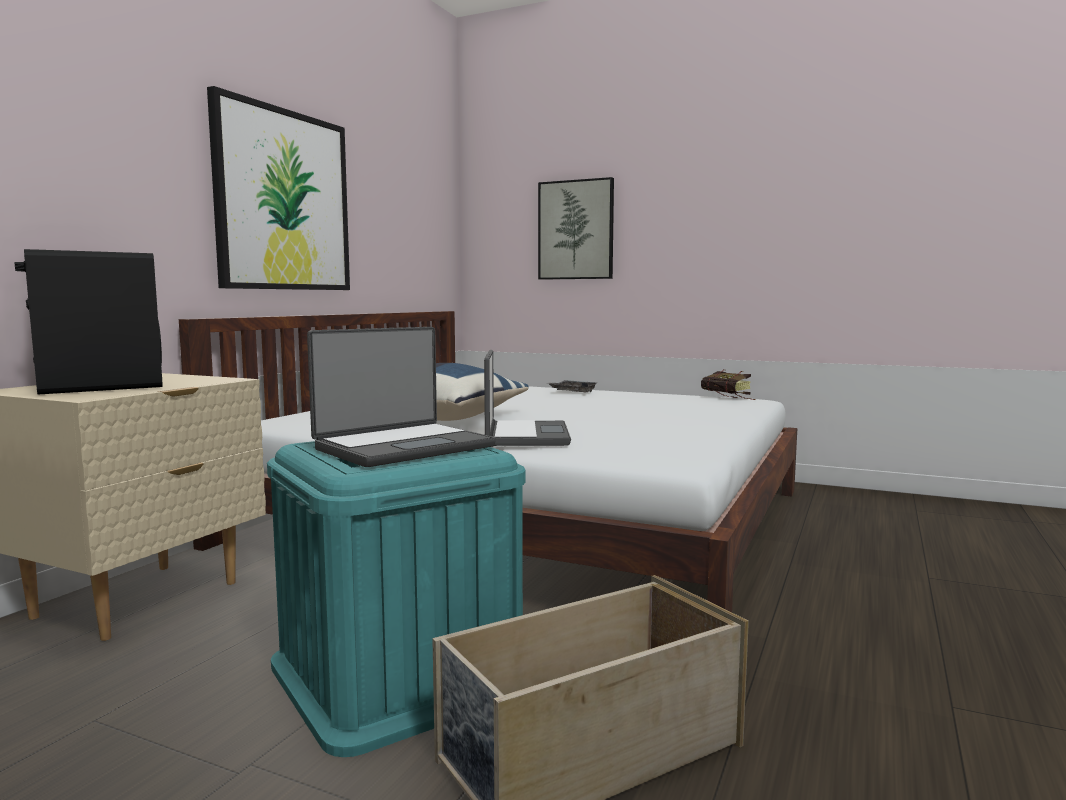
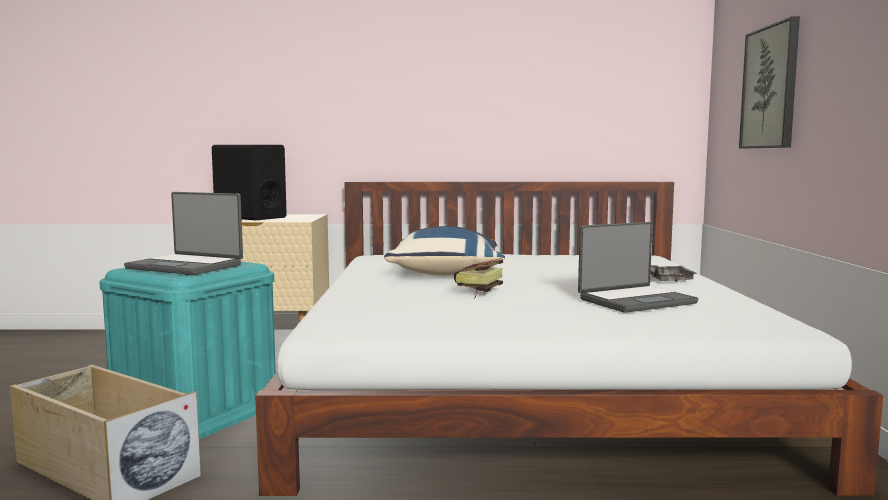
camera: 65 degrees right, 0 degrees up
(283, 201) = (446, 95): picture -> none
(524, 436) = (387, 291): laptop -> laptop (635, 301)
(729, 398) = (775, 321): book -> book (477, 292)

